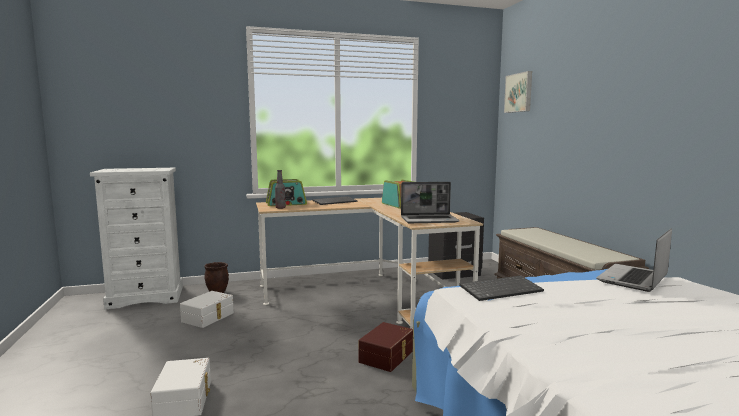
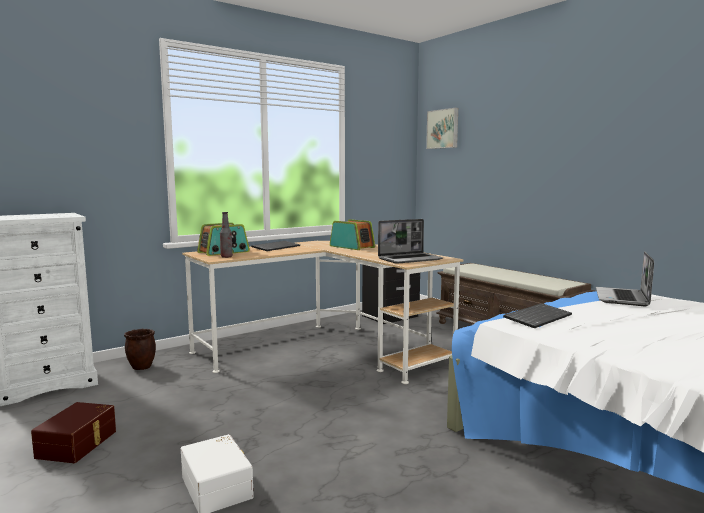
camera: 20 degrees left, 0 degrees up
(209, 317) = (158, 396): white storage box -> none
(387, 356) = (398, 404): brown storage box -> brown storage box (78, 444)

